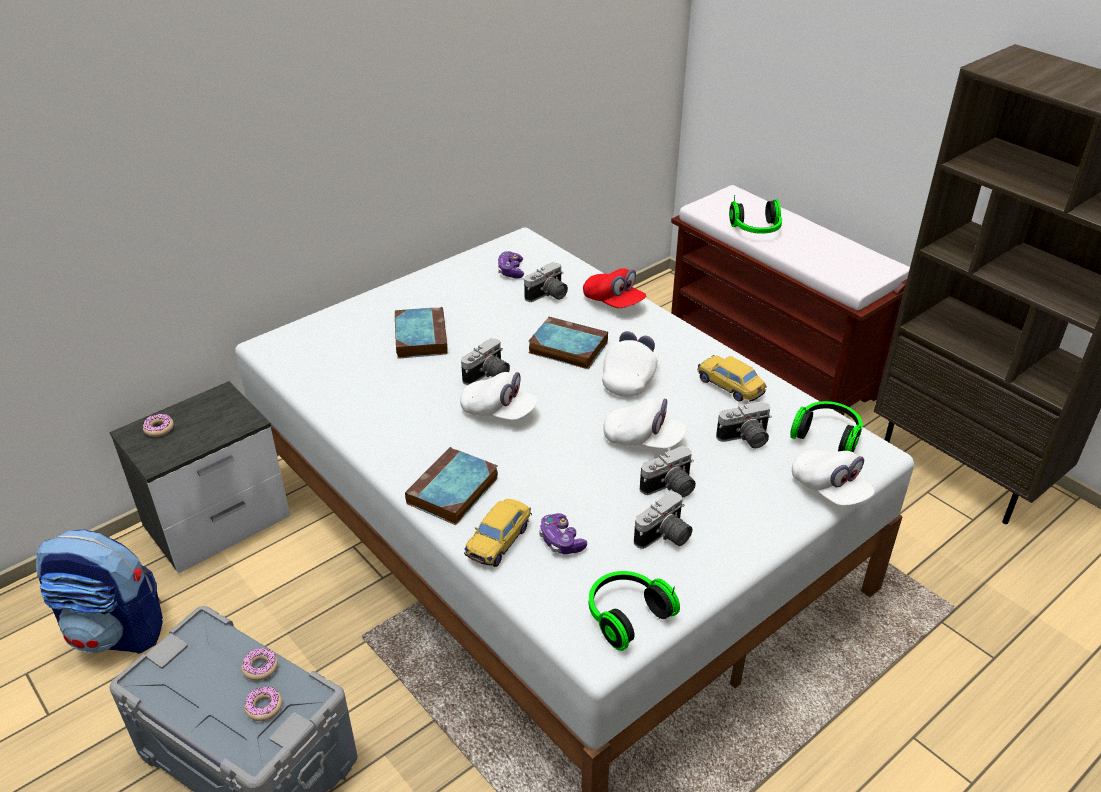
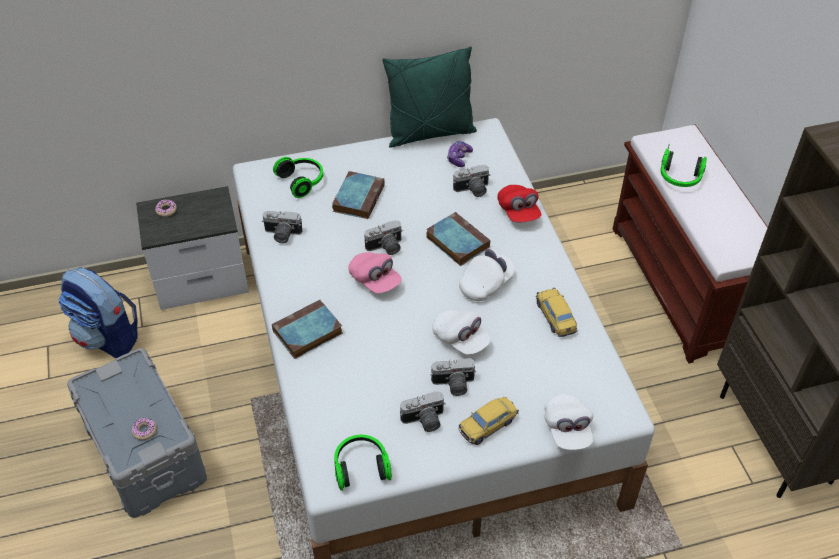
camera: 25 degrees right, 10 degrees up
(260, 667) = (155, 404): donut -> none
(461, 257) = (430, 133): none -> green pillow
(499, 412) = (375, 280): white cap -> pink cap
(499, 541) = (314, 381): toy car -> toy car (488, 425)
(561, 541) = (354, 397): game controller -> none
(745, 439) = (535, 366): camera -> camera (281, 235)
(827, 436) = (599, 385): headphones -> headphones (302, 181)

